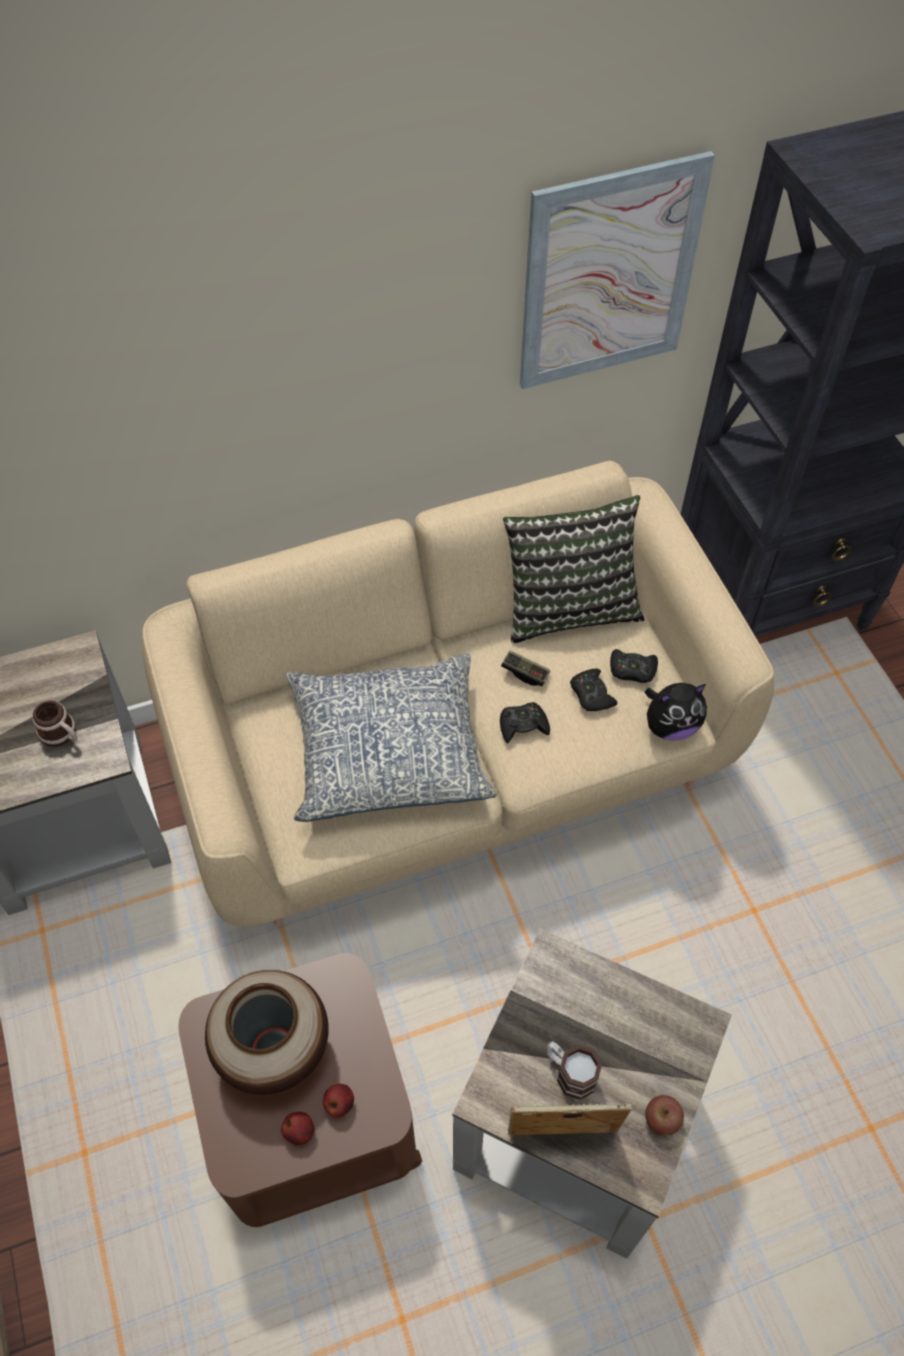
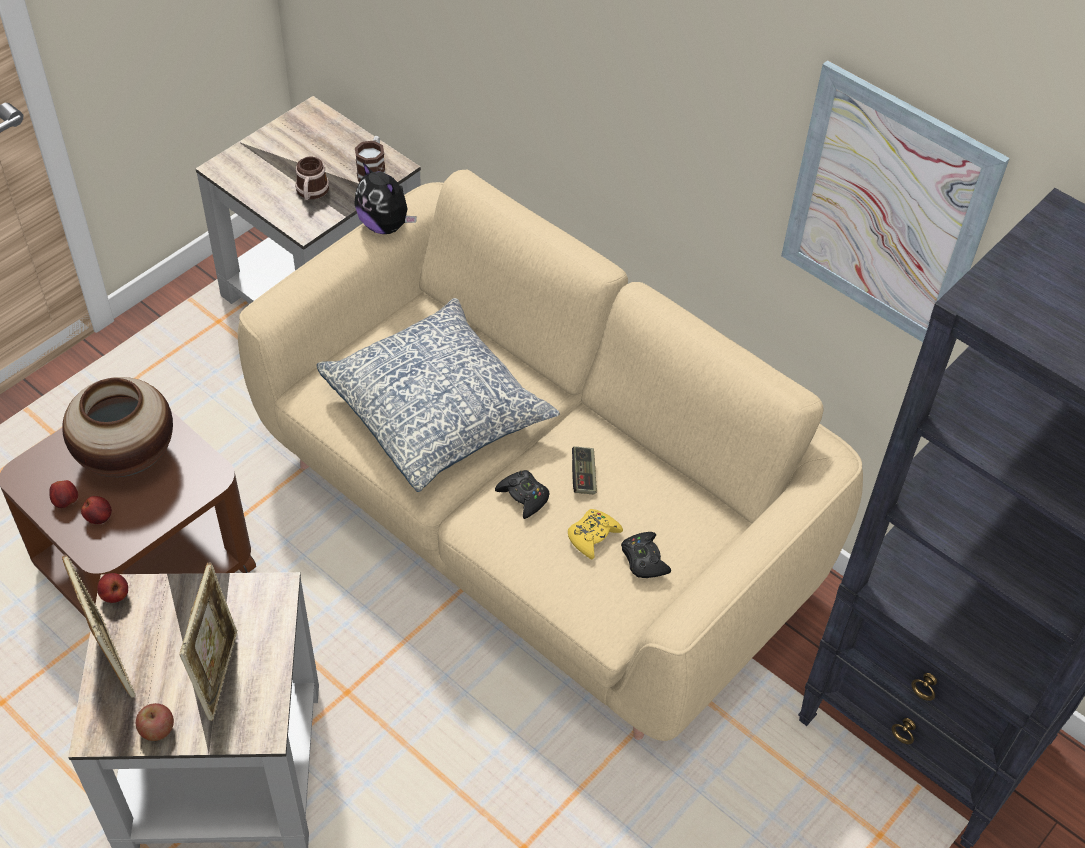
camera: 60 degrees right, 5 degrees down
(487, 1107) = (115, 596): none -> apple
(569, 606) = (688, 483): pillow -> none
(569, 1073) = (171, 644): mug -> mug (373, 171)
(591, 694) = (592, 536): black game controller -> yellow game controller
(622, 1041) = (218, 673): none -> picture frame
(670, 726) = (602, 619): plush toy -> plush toy (385, 225)

